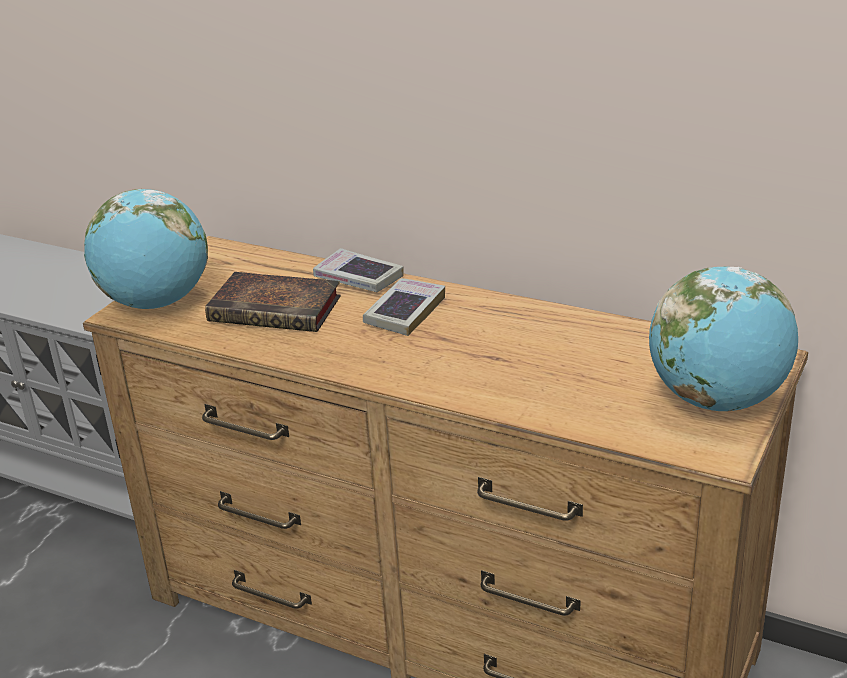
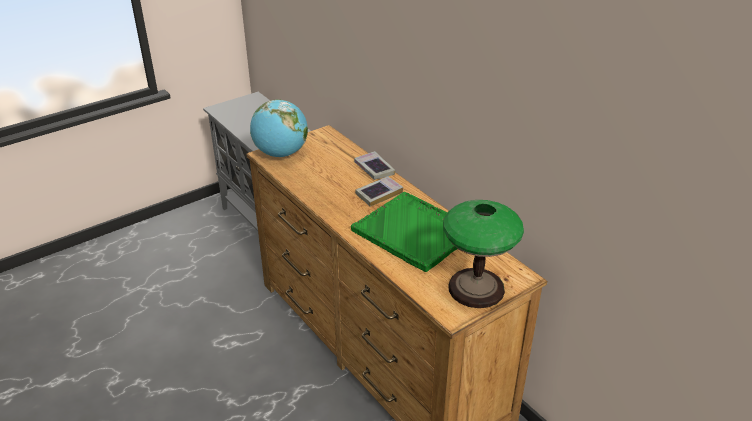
camera: 25 degrees right, 5 degrees up
(278, 309) = (327, 174): book -> none
(528, 351) = (415, 233): none -> green tray
(717, 400) = (476, 289): globe -> table lamp

